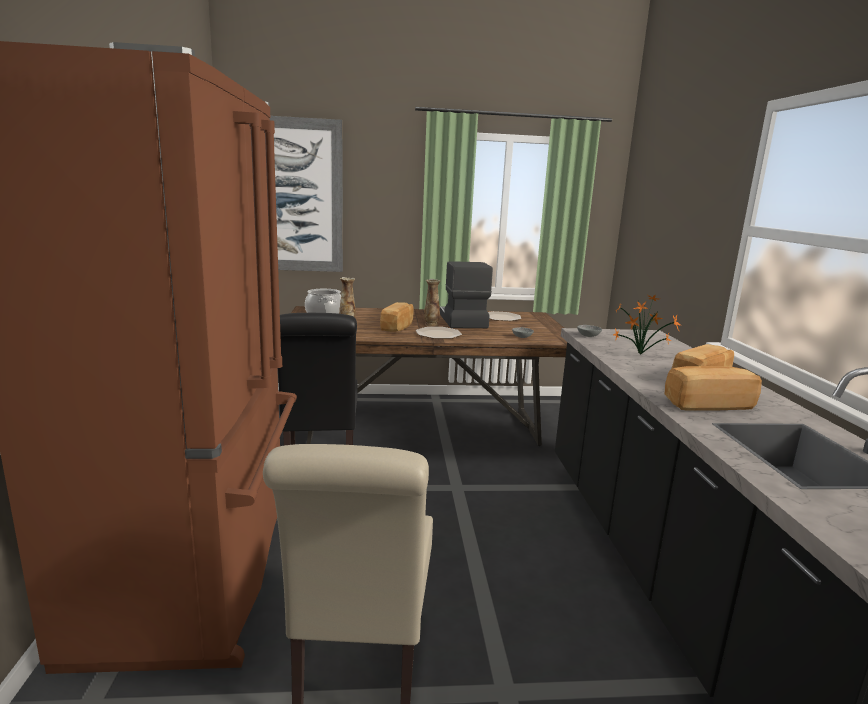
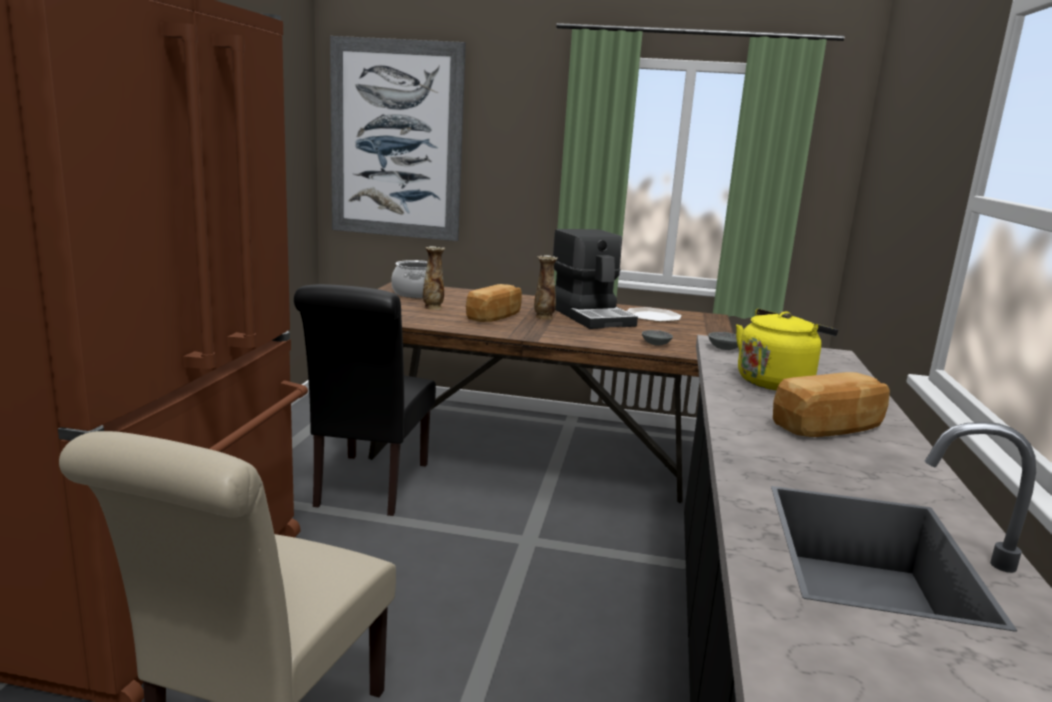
camera: 15 degrees right, 0 degrees up
(439, 334) = (540, 330): plate -> none
(461, 320) = (591, 316): coffee machine -> coffee machine turned 150 degrees clockwise
(641, 355) = (776, 382): potted plant -> yellow kettle
(707, 404) = (797, 459): bread -> none

